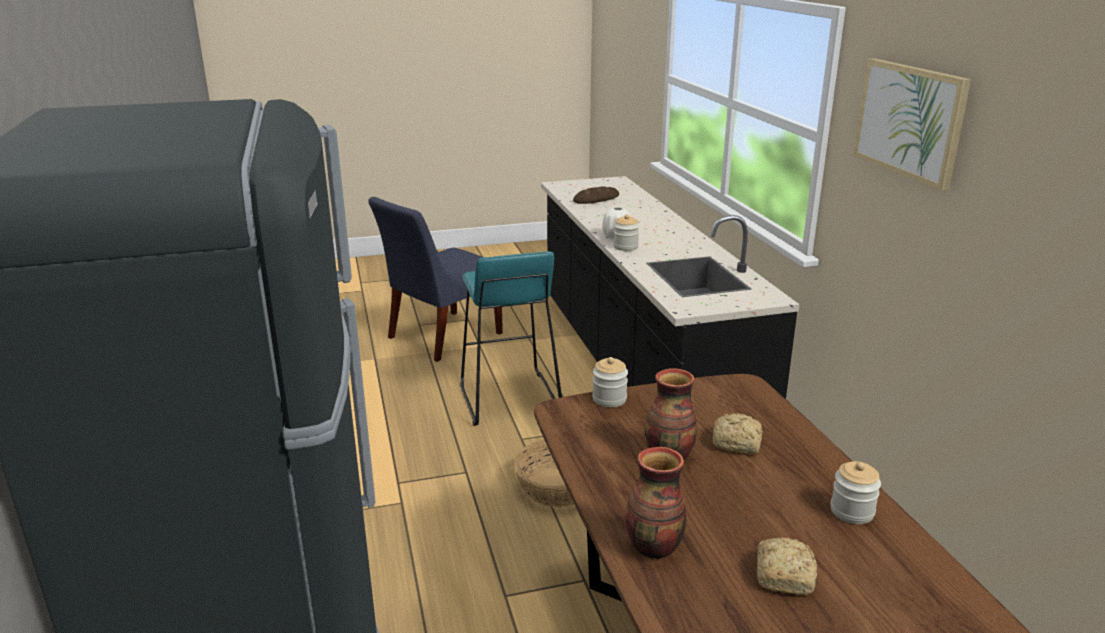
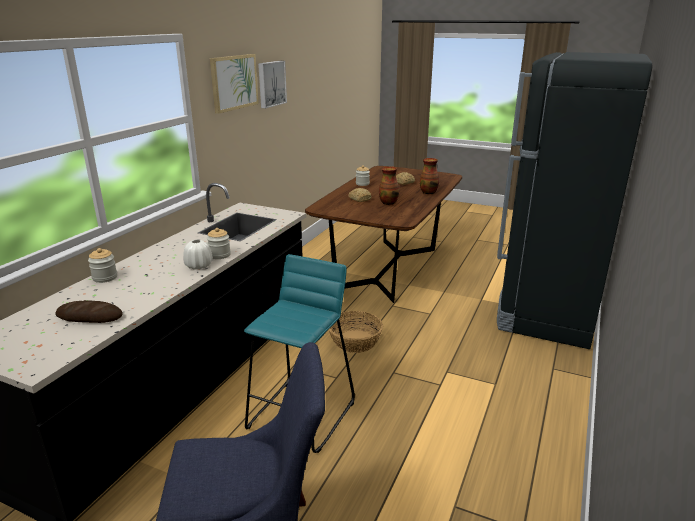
camera: 140 degrees left, 0 degrees up
(609, 399) = (378, 219): jar -> jar (105, 278)
(1011, 172) = (271, 83): none -> picture

